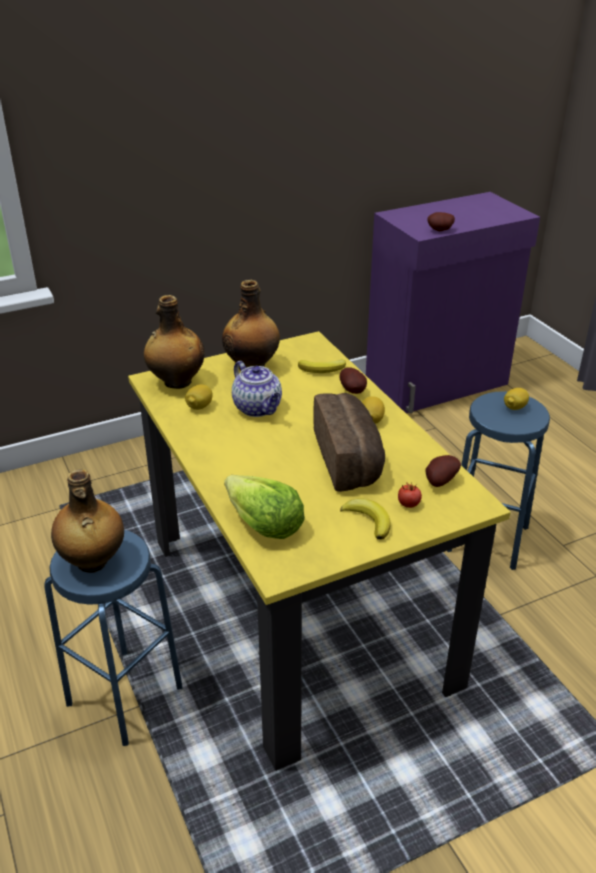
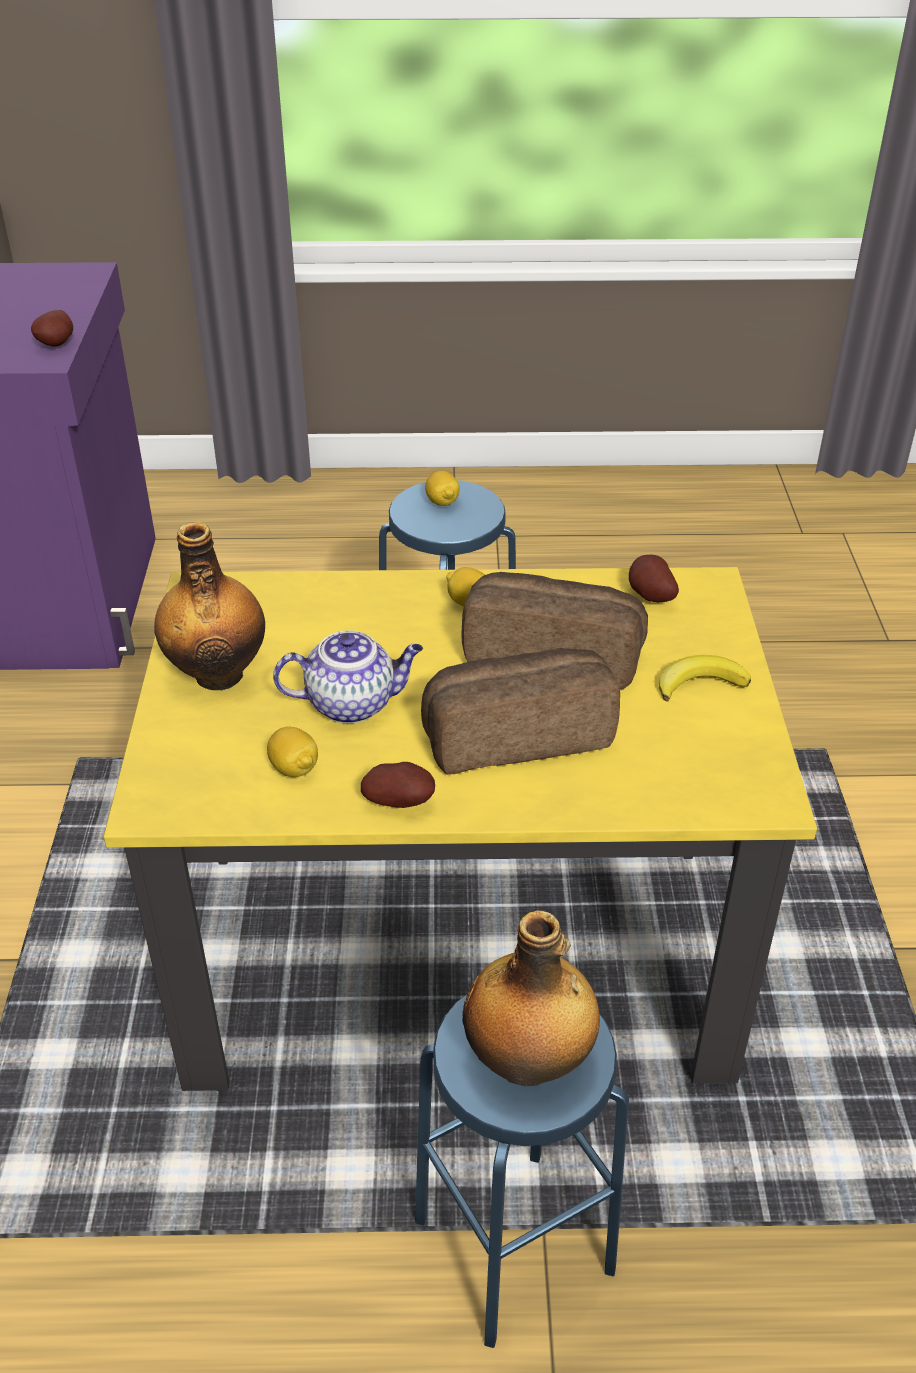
camera: 65 degrees left, 5 degrees up
(176, 382) = (188, 776): bottle -> none
(263, 524) = (658, 784): lettuce -> none
(271, 464) = (517, 734): none -> bread
(323, 369) = (294, 603): banana -> none
(353, 391) = (381, 595): potato -> potato (400, 801)
(408, 504) = (683, 638): tomato -> none

